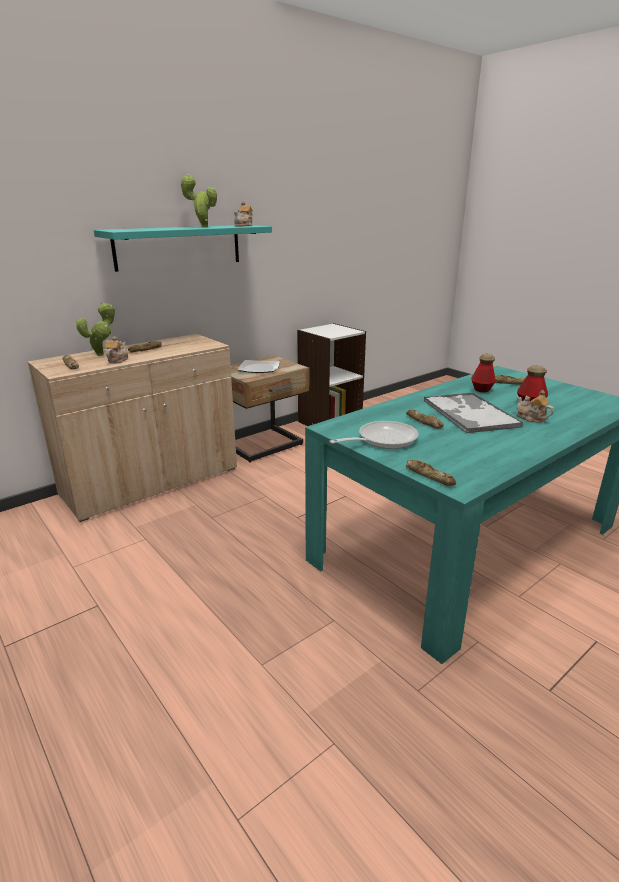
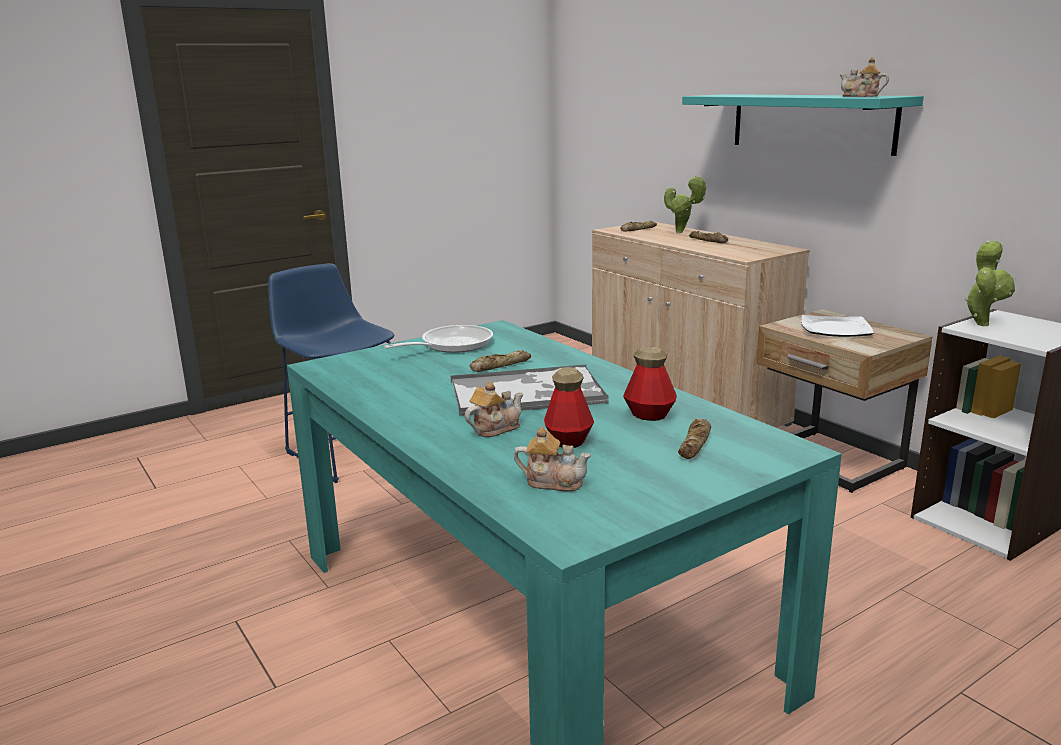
camera: 95 degrees right, 5 degrees down
(117, 360) = (658, 237): teapot -> teapot (553, 482)
(202, 227) = (813, 95): potted plant -> potted plant (981, 323)
(207, 693) = (345, 451): none -> blue stool
(382, 440) = (451, 345): frying pan -> frying pan turned 105 degrees counterclockwise
(429, 476) = (349, 357): bread -> none

